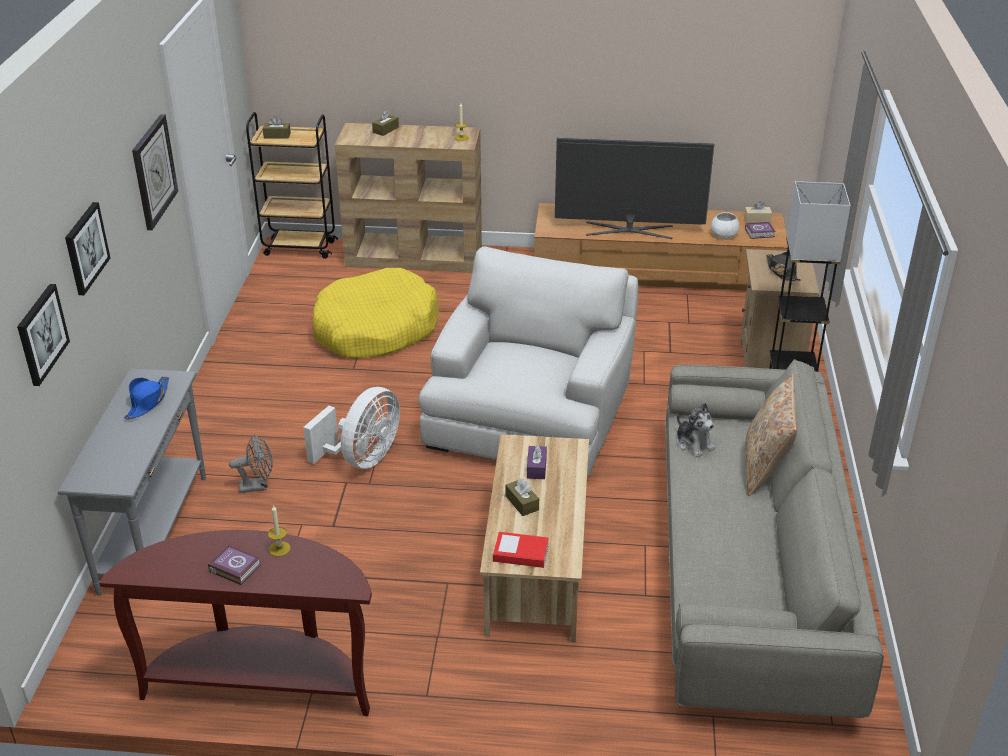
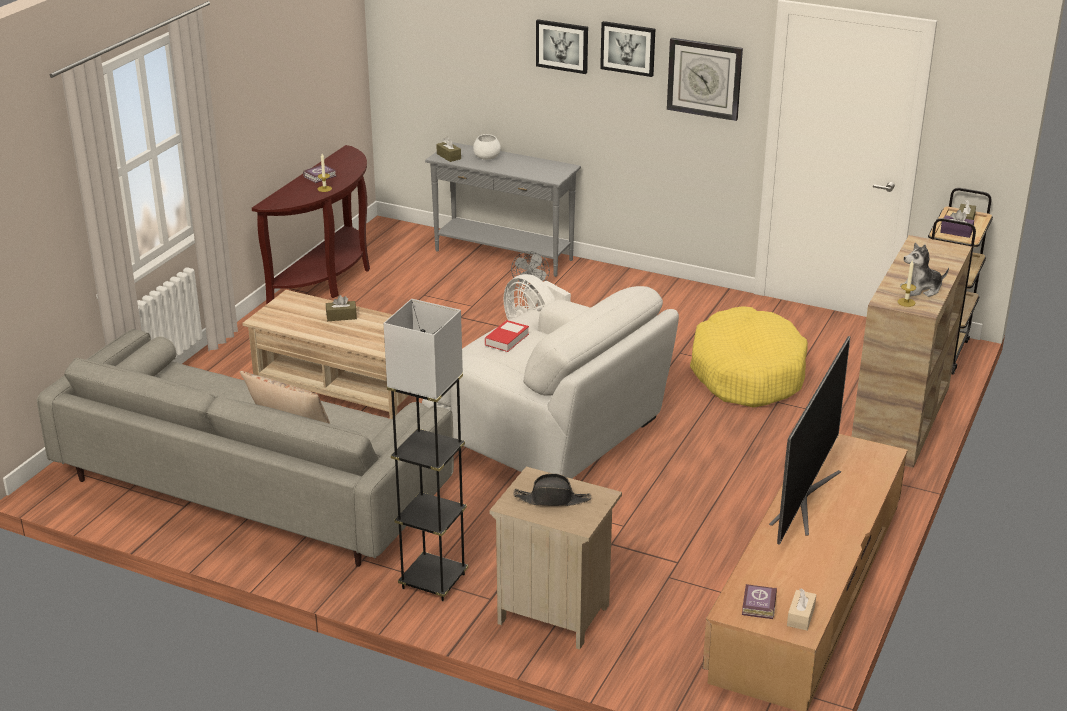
camera: 110 degrees right, 5 degrees down
(41, 334) = (481, 48): picture -> picture (628, 48)
(148, 402) = (529, 168): blue hat -> none
(385, 130) = (942, 264): brown tissue box -> brown tissue box (448, 156)
(520, 554) = (288, 306): book -> book (507, 339)
(536, 468) = (377, 330): purple tissue box -> purple tissue box (956, 232)
(694, 444) = (359, 423): plush toy -> plush toy (921, 289)
(723, 235) = (764, 570): white bowl -> white bowl (486, 156)

